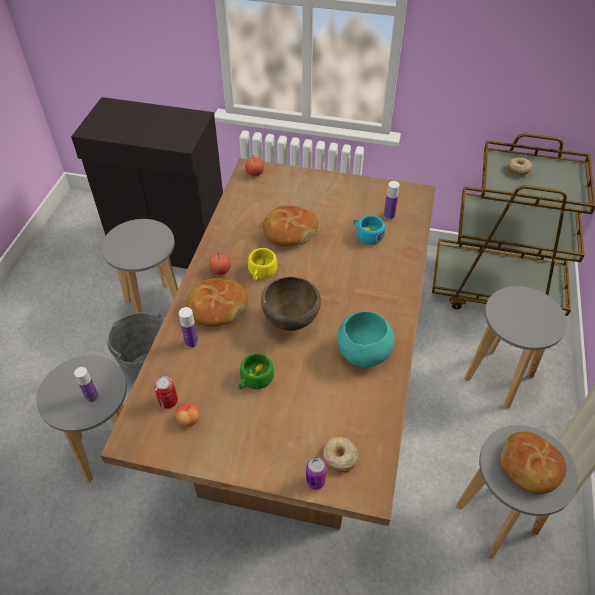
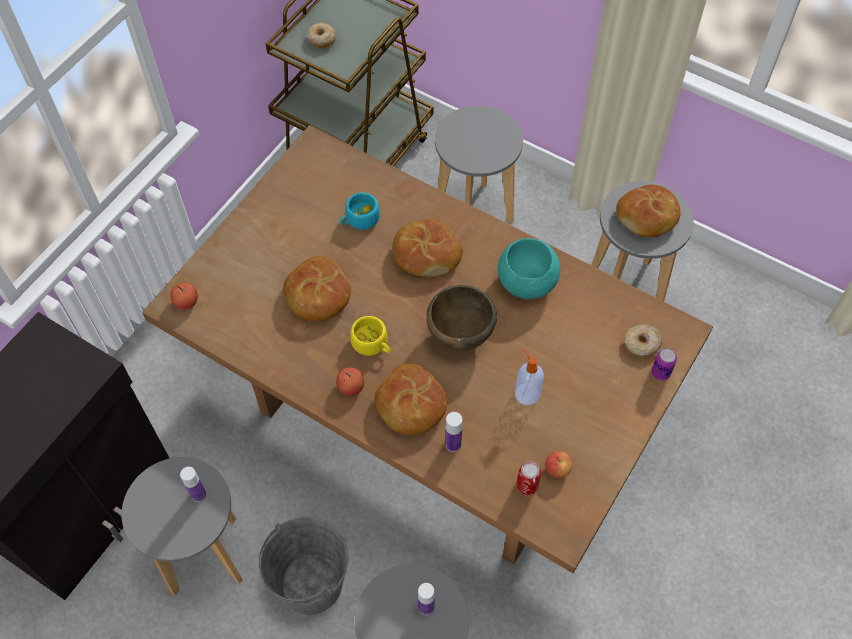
camera: 70 degrees left, 10 degrees up
(254, 379) = (526, 393): green cup -> soap dispenser
(357, 281) = (426, 254): none -> bread
(389, 216) = (338, 187): bottle -> bottle (198, 494)

